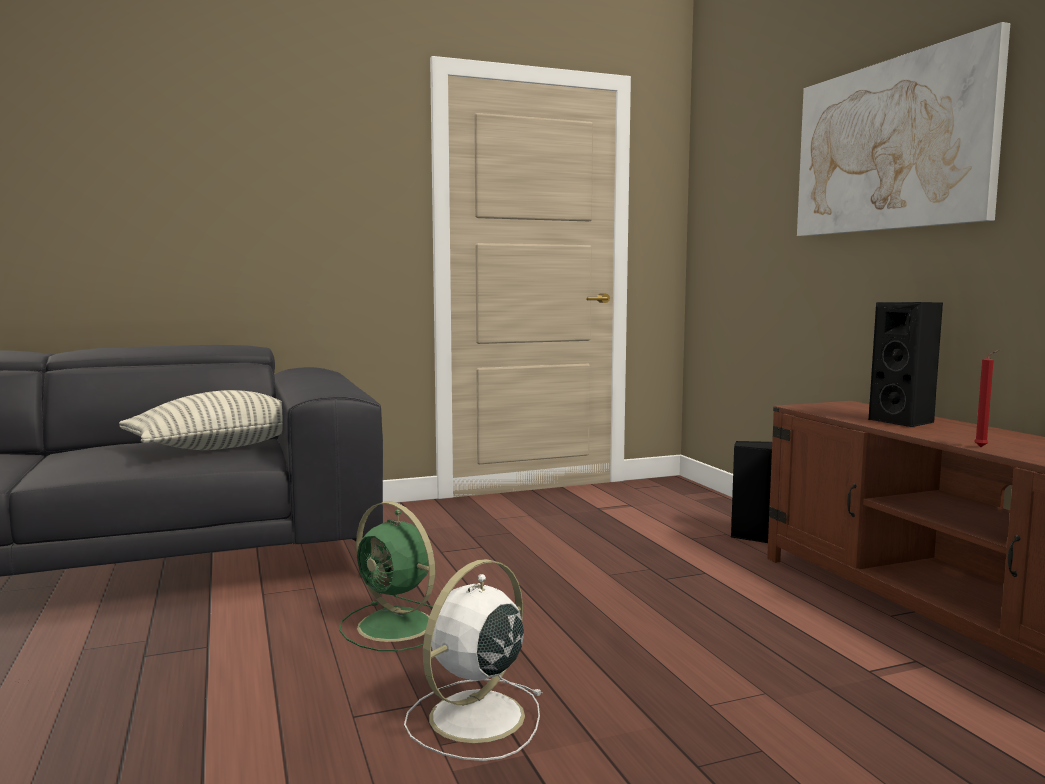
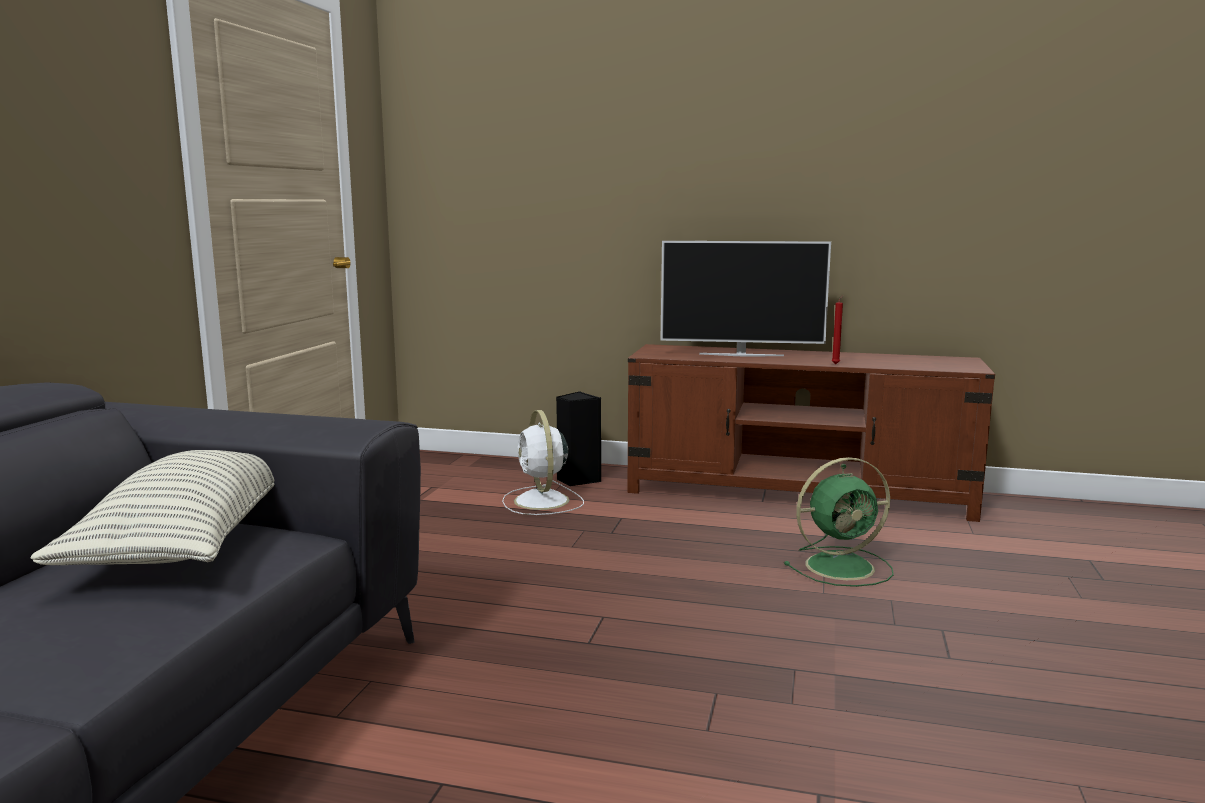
camera: 55 degrees left, 5 degrees up
(398, 626) = (547, 662): green fan -> green fan (842, 566)
(474, 718) = (764, 677): white fan -> white fan (542, 501)
(891, 146) = (670, 128): picture -> none
(904, 422) = (741, 355): black speaker -> television

